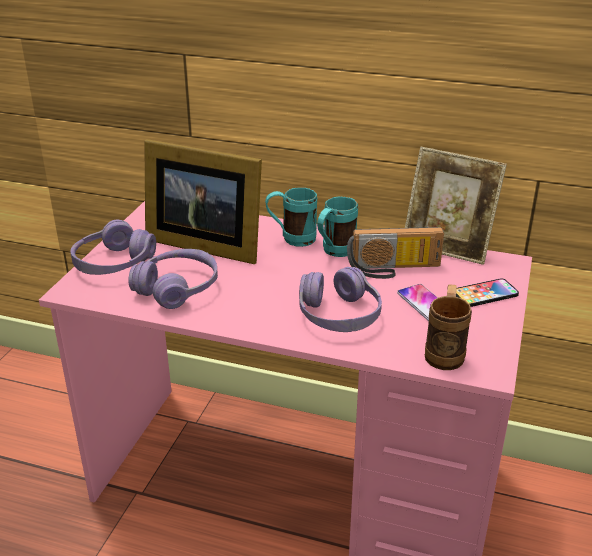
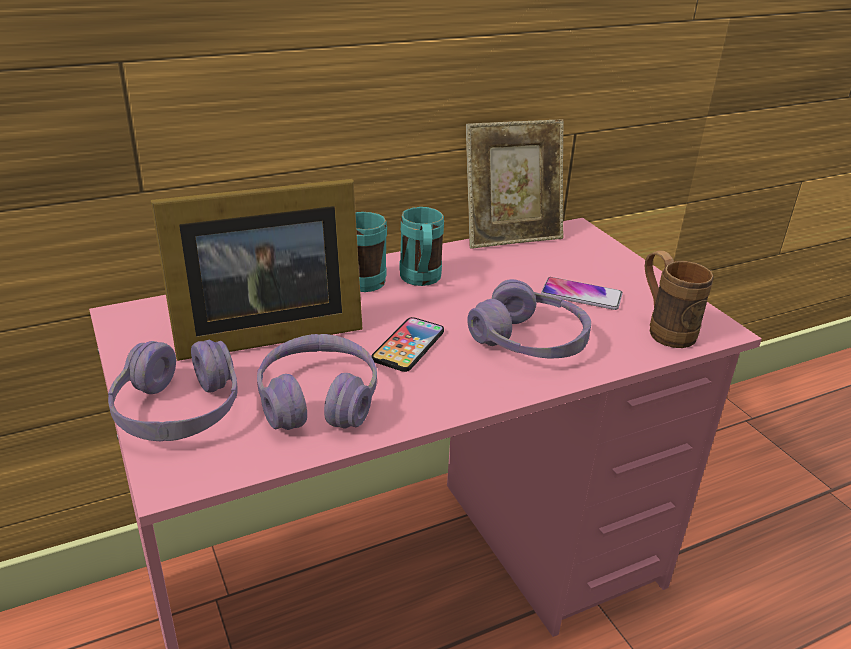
camera: 45 degrees left, 0 degrees up
(394, 270) = (502, 274): radio -> none
(484, 294) = (605, 264): phone -> phone (408, 345)

